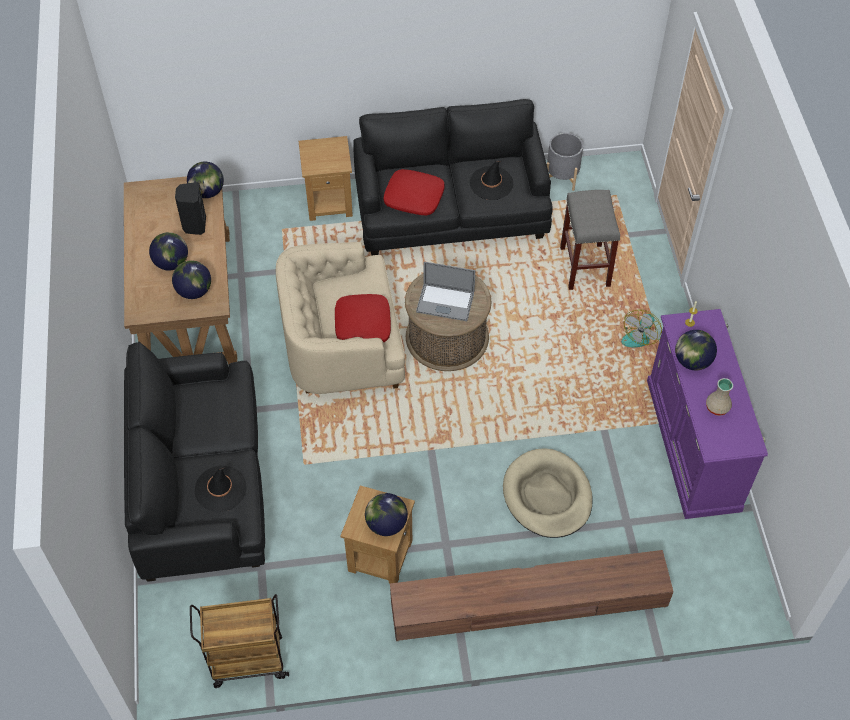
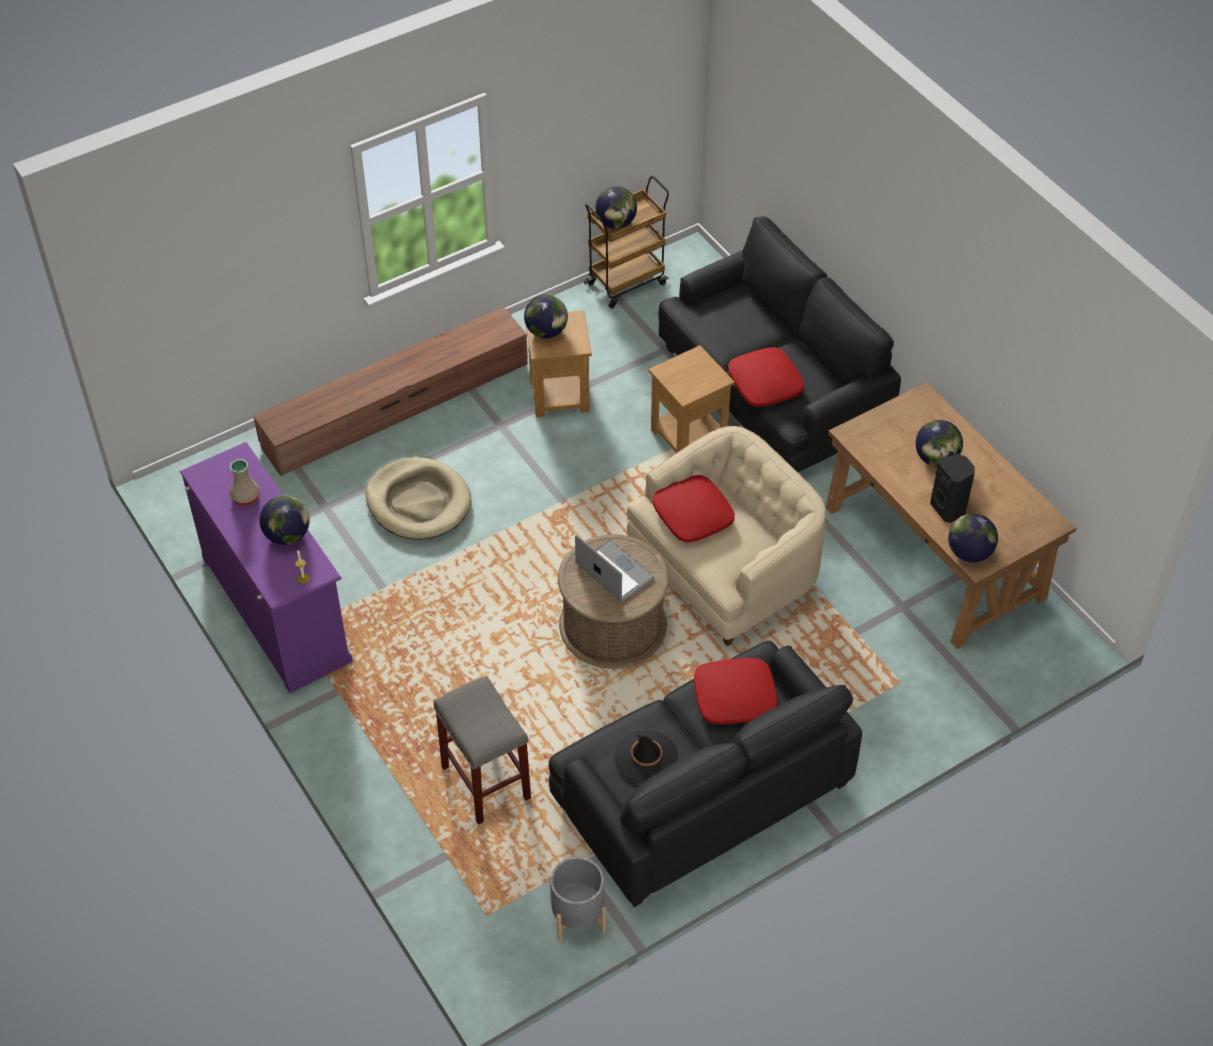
camera: 155 degrees right, 5 degrees down
(194, 291) = (885, 439): globe -> globe (616, 223)
(220, 489) = (726, 324): black hat -> none
(230, 417) = (765, 384): none -> red pillow
(329, 202) = (868, 744): brown side table -> brown side table (688, 436)
(445, 302) = (614, 572): laptop -> laptop turned 60 degrees clockwise
(639, 335) = (381, 715): fan -> none

